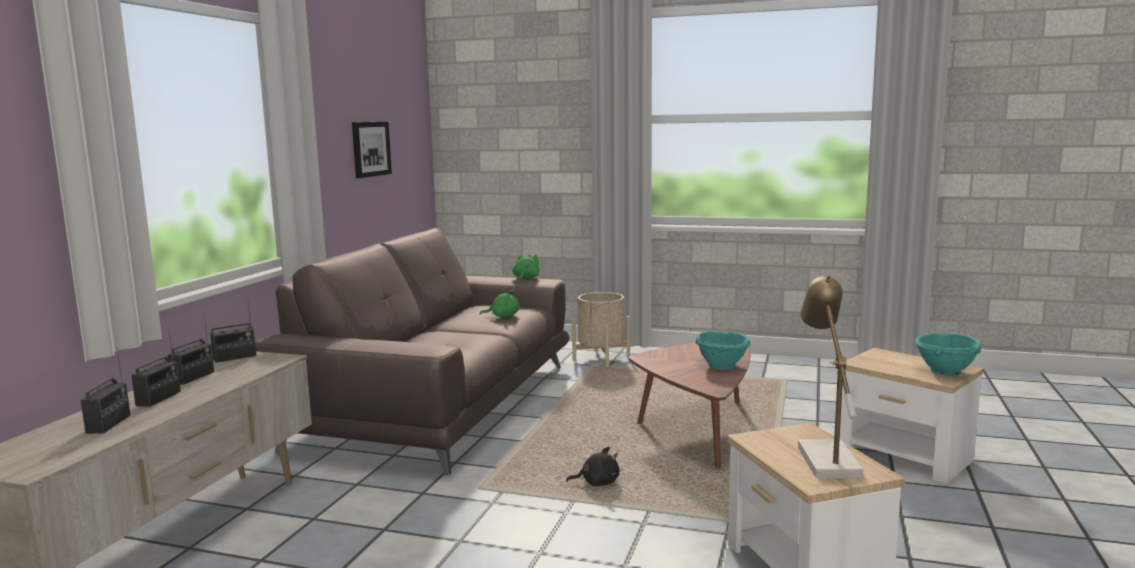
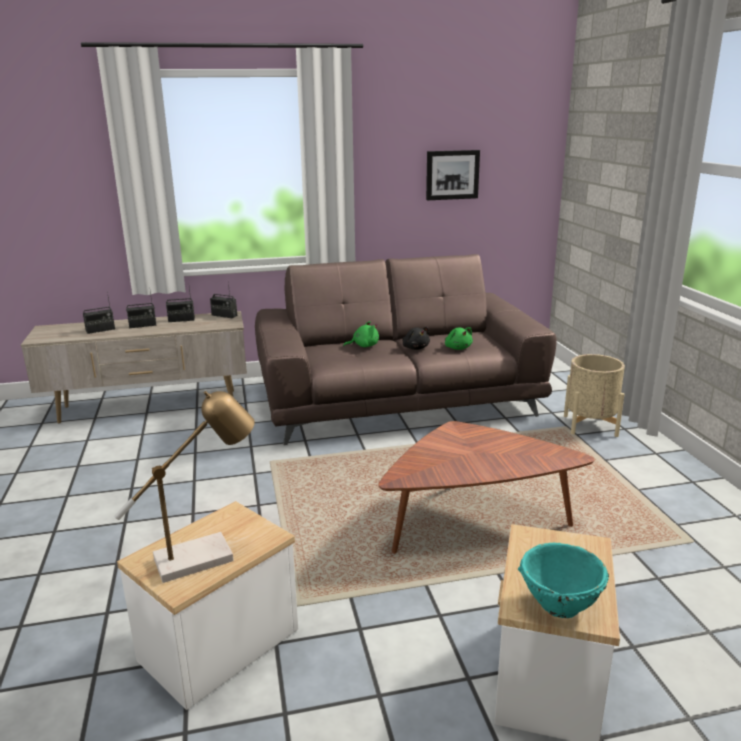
camera: 60 degrees right, 10 degrees up
(525, 278) = (528, 321): green plush toy -> green plush toy (364, 346)
(597, 483) = (316, 503): black plush toy -> black plush toy (415, 348)
(722, 366) = (474, 468): turquoise bowl -> none

